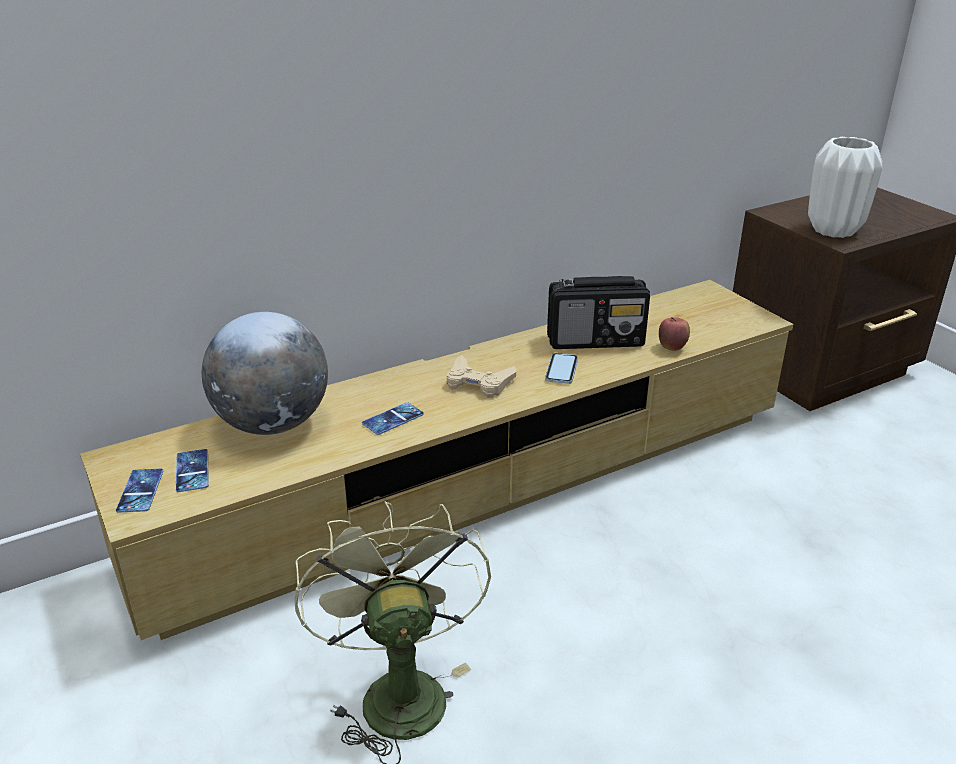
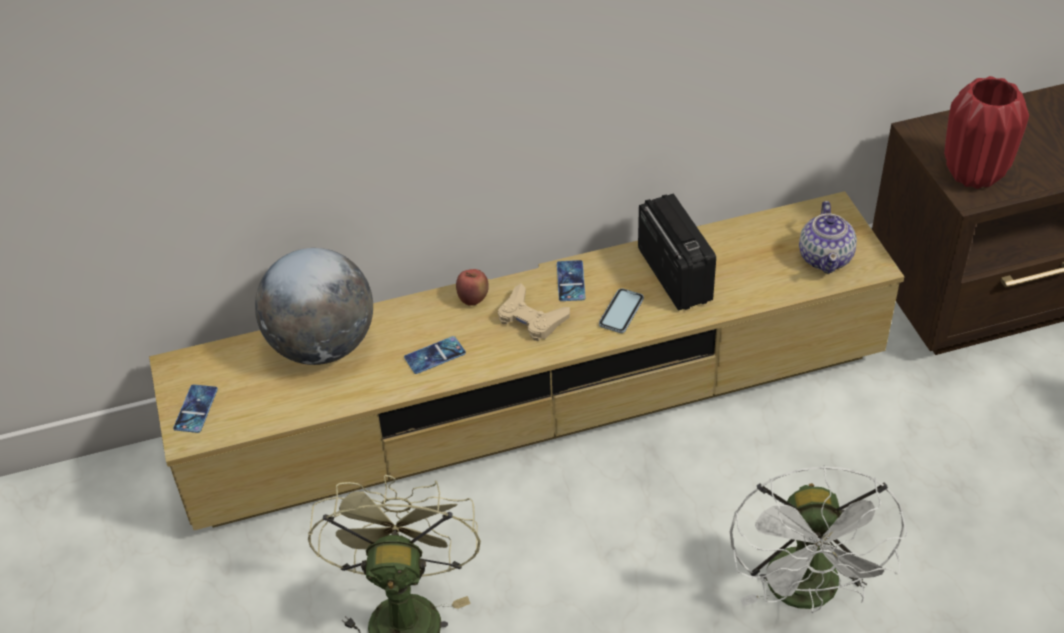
camera: 15 degrees right, 15 degrees up
(192, 471) = (242, 392): phone -> phone (570, 281)
(596, 340) = (674, 274): radio -> radio turned 120 degrees counterclockwise
(672, 348) = (751, 296): apple -> apple (473, 299)
(721, 318) = (826, 257): none -> teapot
(806, 607) = (807, 594): none -> white fan
(834, 230) = (975, 174): white vase -> red vase

